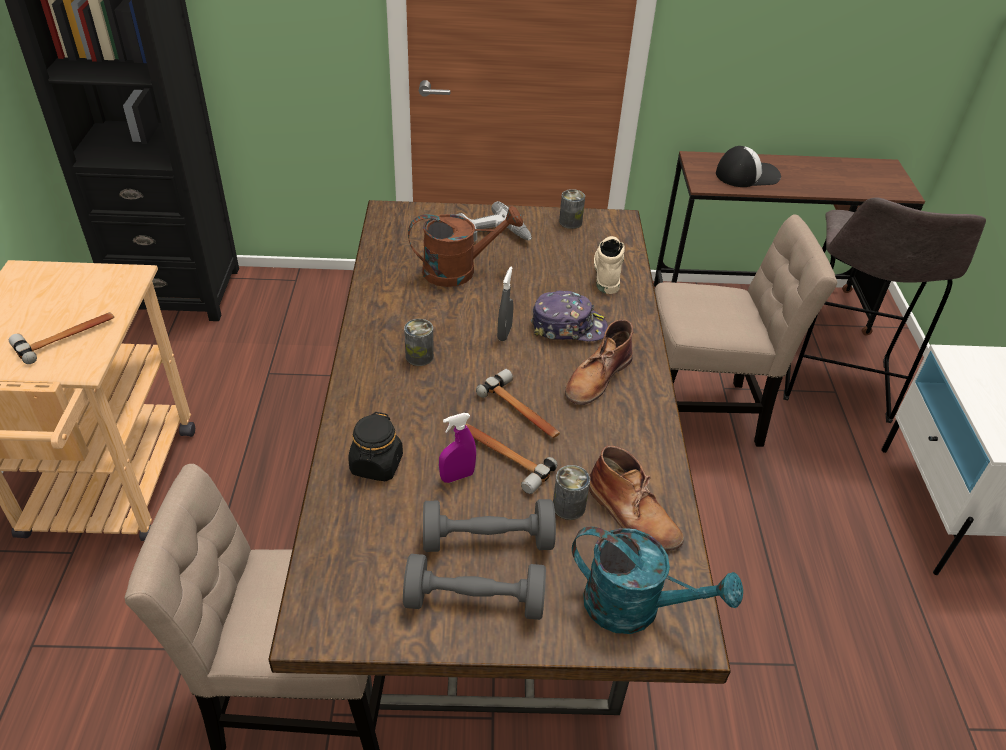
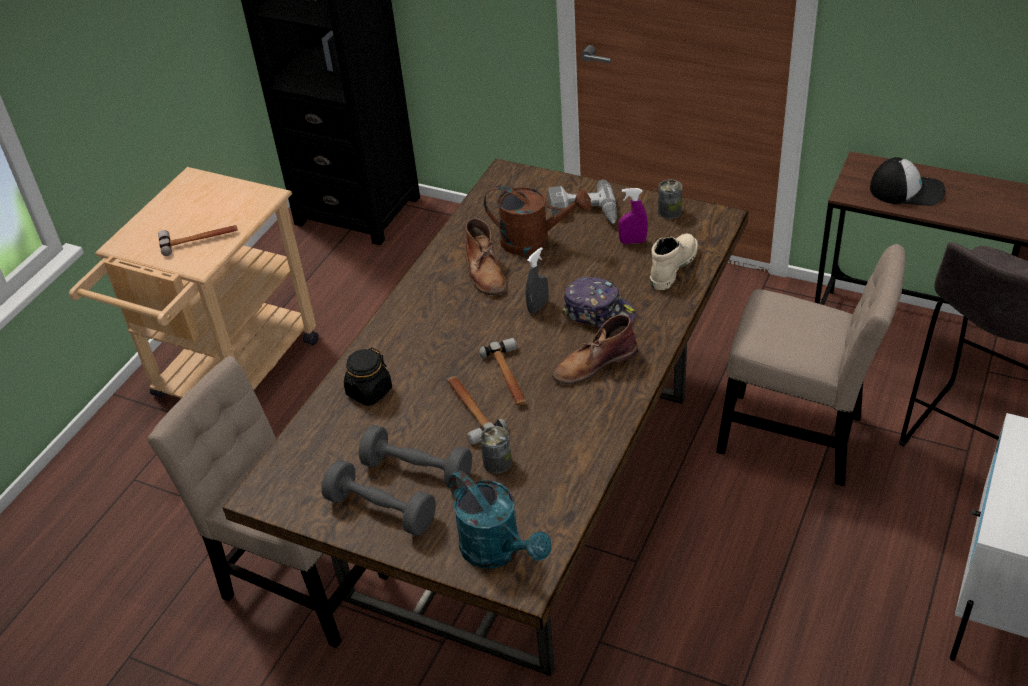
camera: 30 degrees right, 0 degrees up
(419, 356) = (453, 311): can -> none
(457, 476) = (424, 416): purple spray bottle -> purple spray bottle (632, 242)
(633, 514) = (545, 482): brown boot -> brown boot (485, 271)

